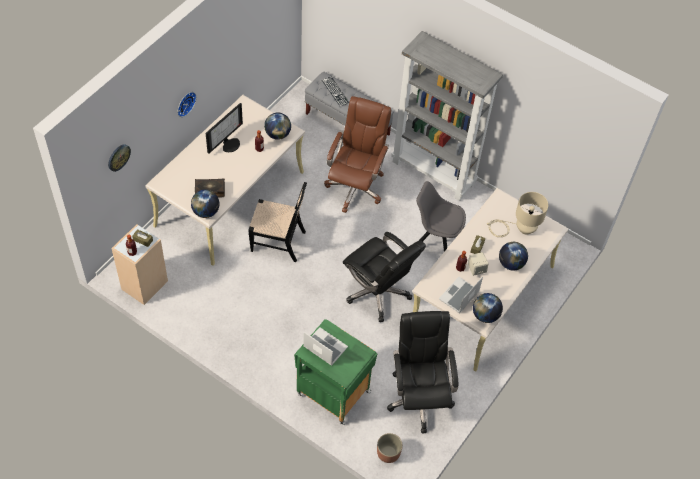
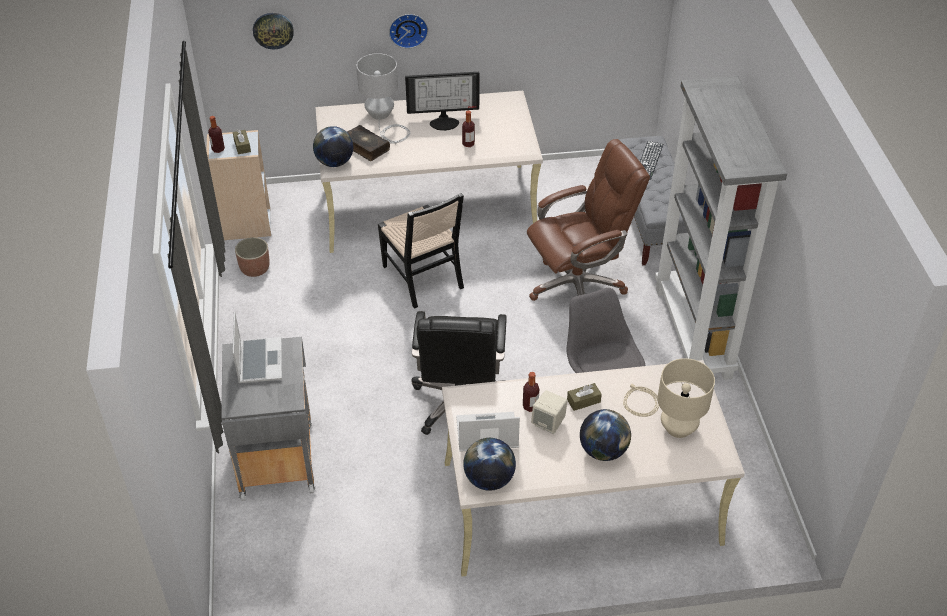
camera: 50 degrees right, 10 degrees down
(198, 166) = (385, 121): none -> white table lamp
(278, 134) = (506, 143): globe -> none
(332, 392) = (277, 459): green cart -> grey cart
(388, 454) = (245, 572): planter -> planter (254, 269)
(419, 397) = (358, 545): black office chair -> none

